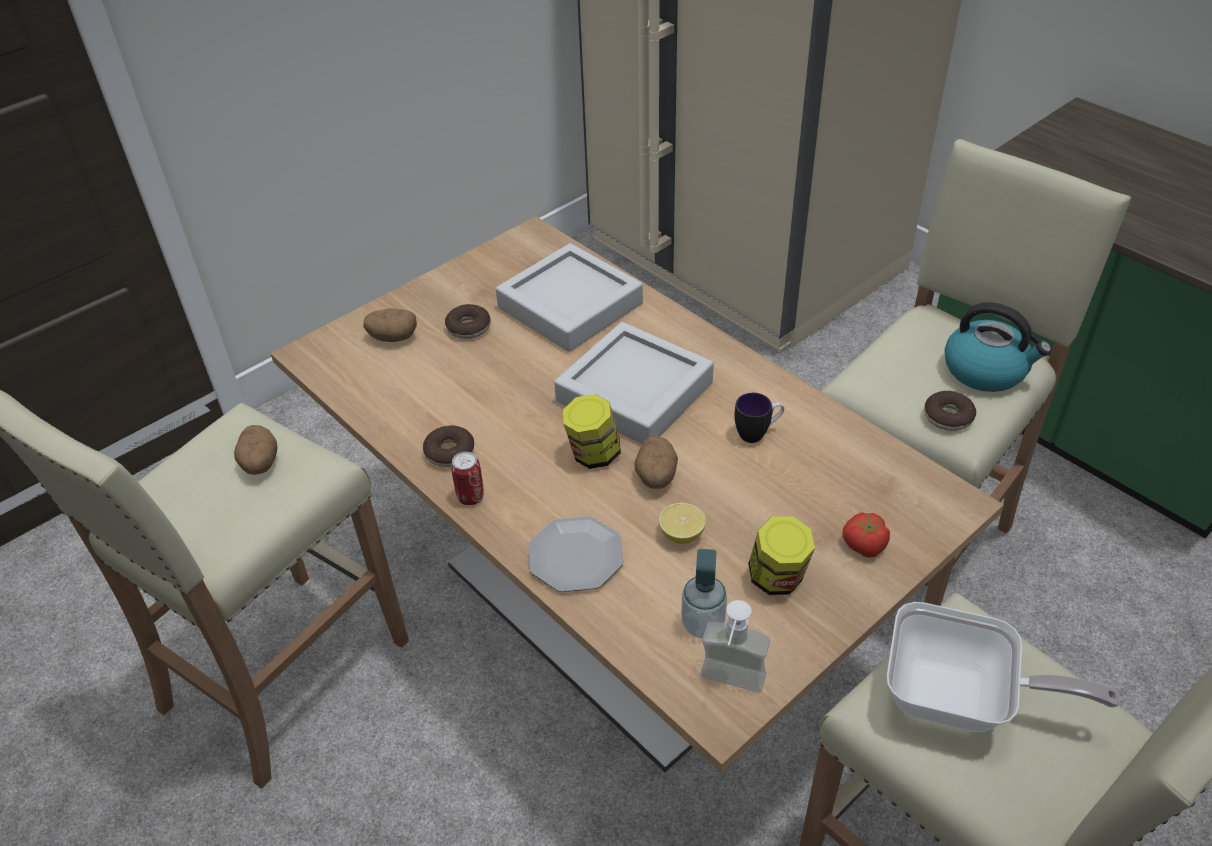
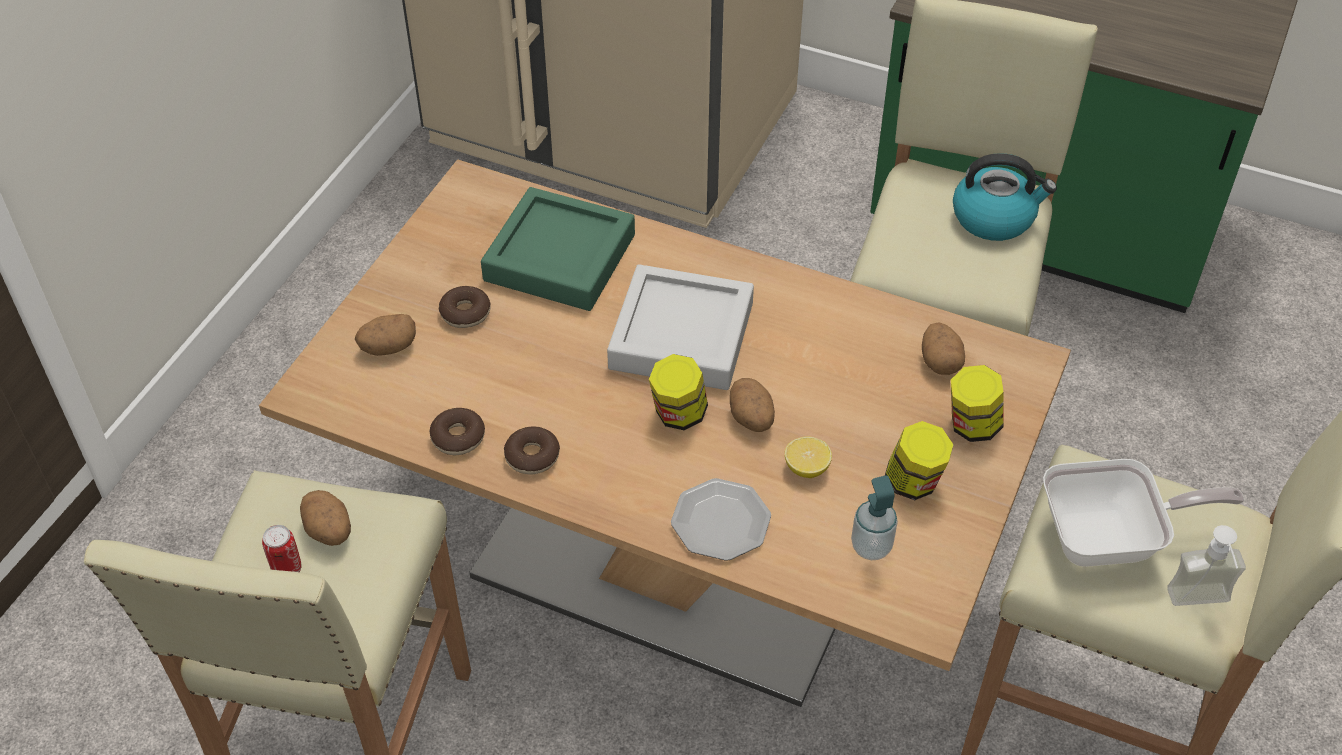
camera: 25 degrees left, 5 degrees up
(470, 497) = (583, 496): can -> can (287, 569)
(570, 305) = (560, 258): grey tray -> green tray
(729, 686) = (923, 594): soap dispenser -> soap dispenser (1201, 605)
(757, 433) = (823, 345): mug -> none
(863, 478) = (940, 361): none -> potato
(864, 544) = (972, 426): tomato -> jar
(948, 417) = (982, 276): donut -> donut (458, 437)

